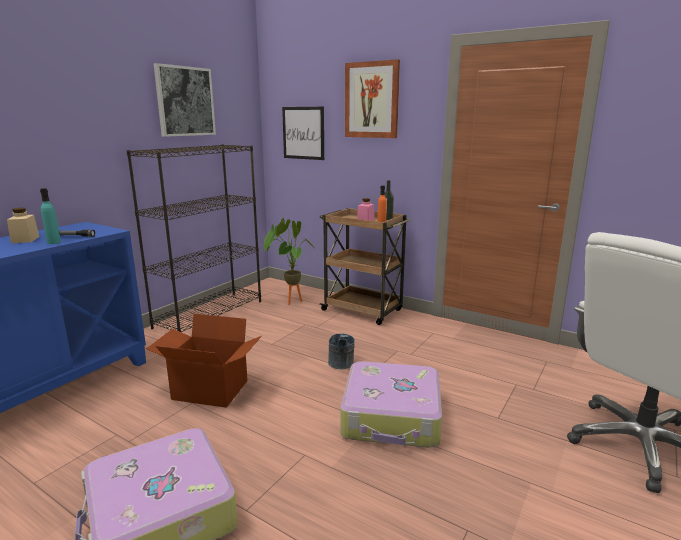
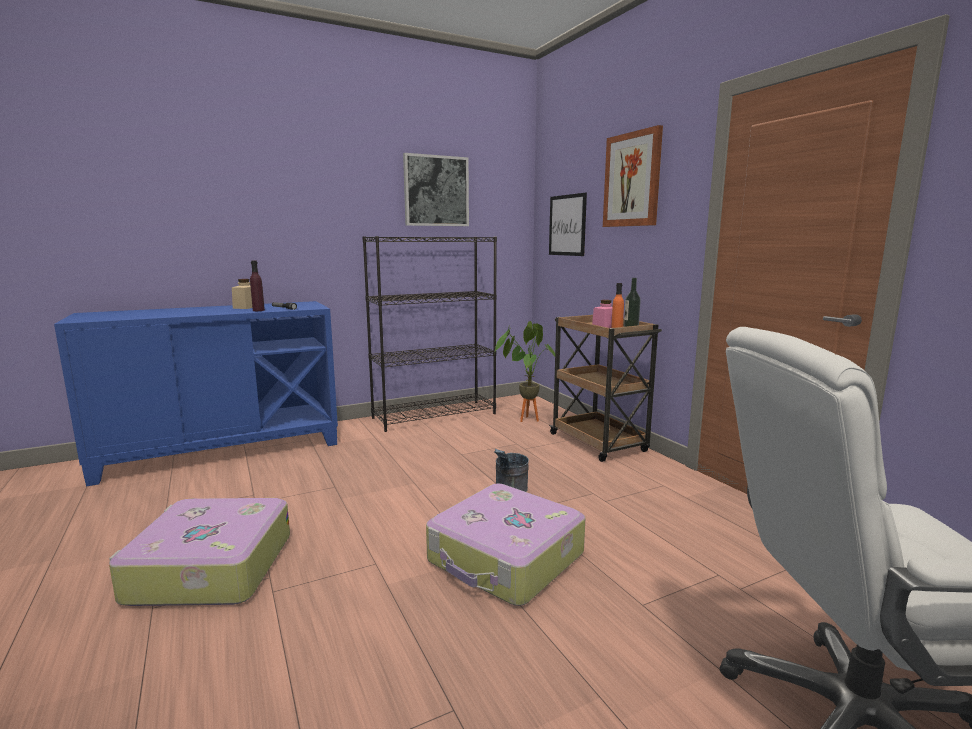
camera: 30 degrees right, 5 degrees down
(54, 242) = (258, 310): turquoise bottle -> purple bottle
(209, 391) = (359, 481): cardboard box -> none

